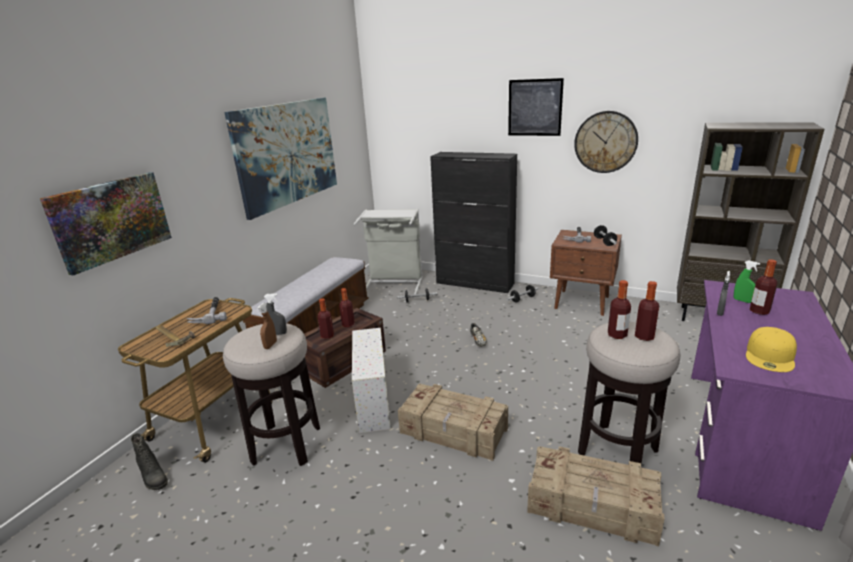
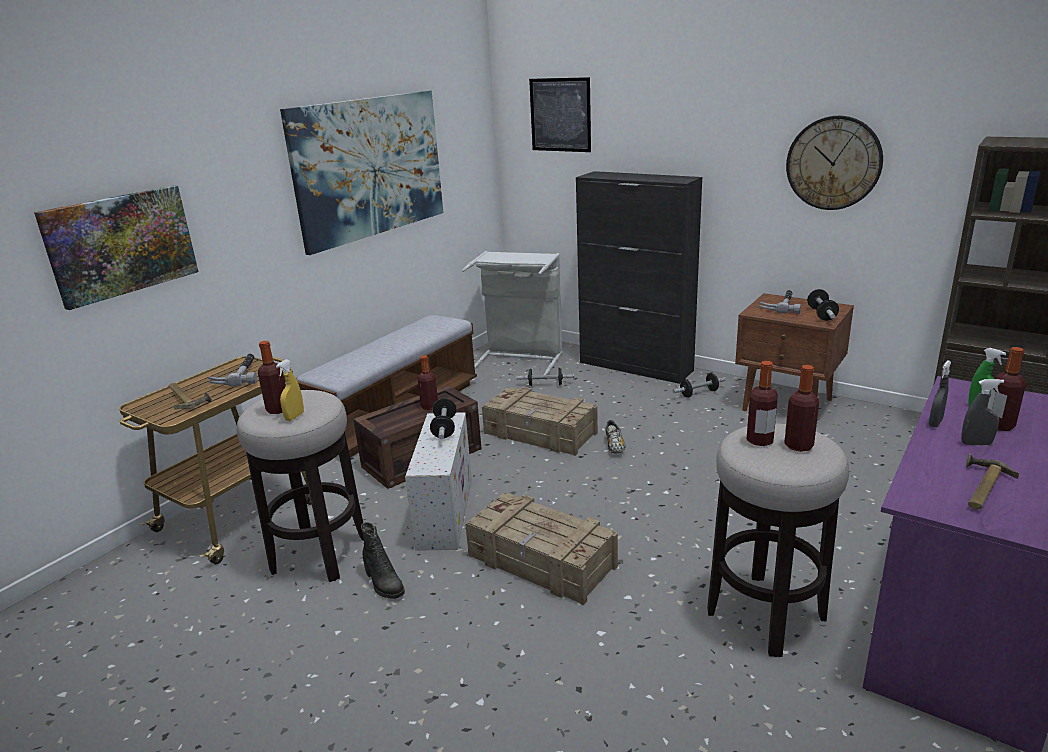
camera: 10 degrees right, 0 degrees up
(153, 478) = (150, 575): black boot -> black boot (383, 584)
(270, 345) = (294, 417): brown spray bottle -> yellow spray bottle
(278, 334) = (308, 403): grey spray bottle -> grey spray bottle (976, 443)
(327, 336) = (397, 419): bottle -> bottle (278, 410)
(369, 341) = (444, 428): none -> dumbbell
(535, 107) = (730, 109): picture -> picture (560, 115)
(593, 506) = (704, 680): crate -> crate (540, 434)
(770, 356) = (980, 487): yellow cap -> hammer

